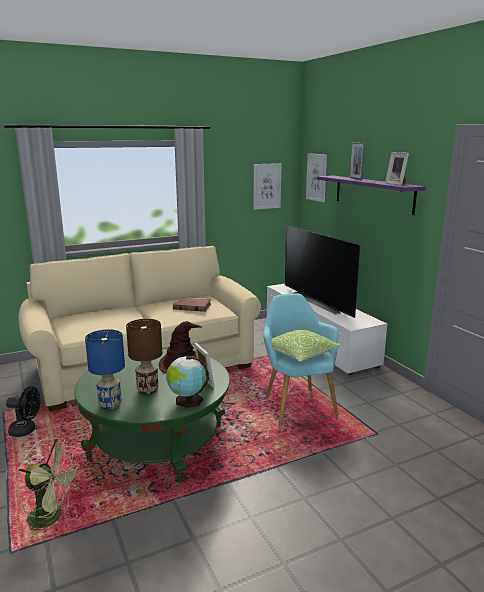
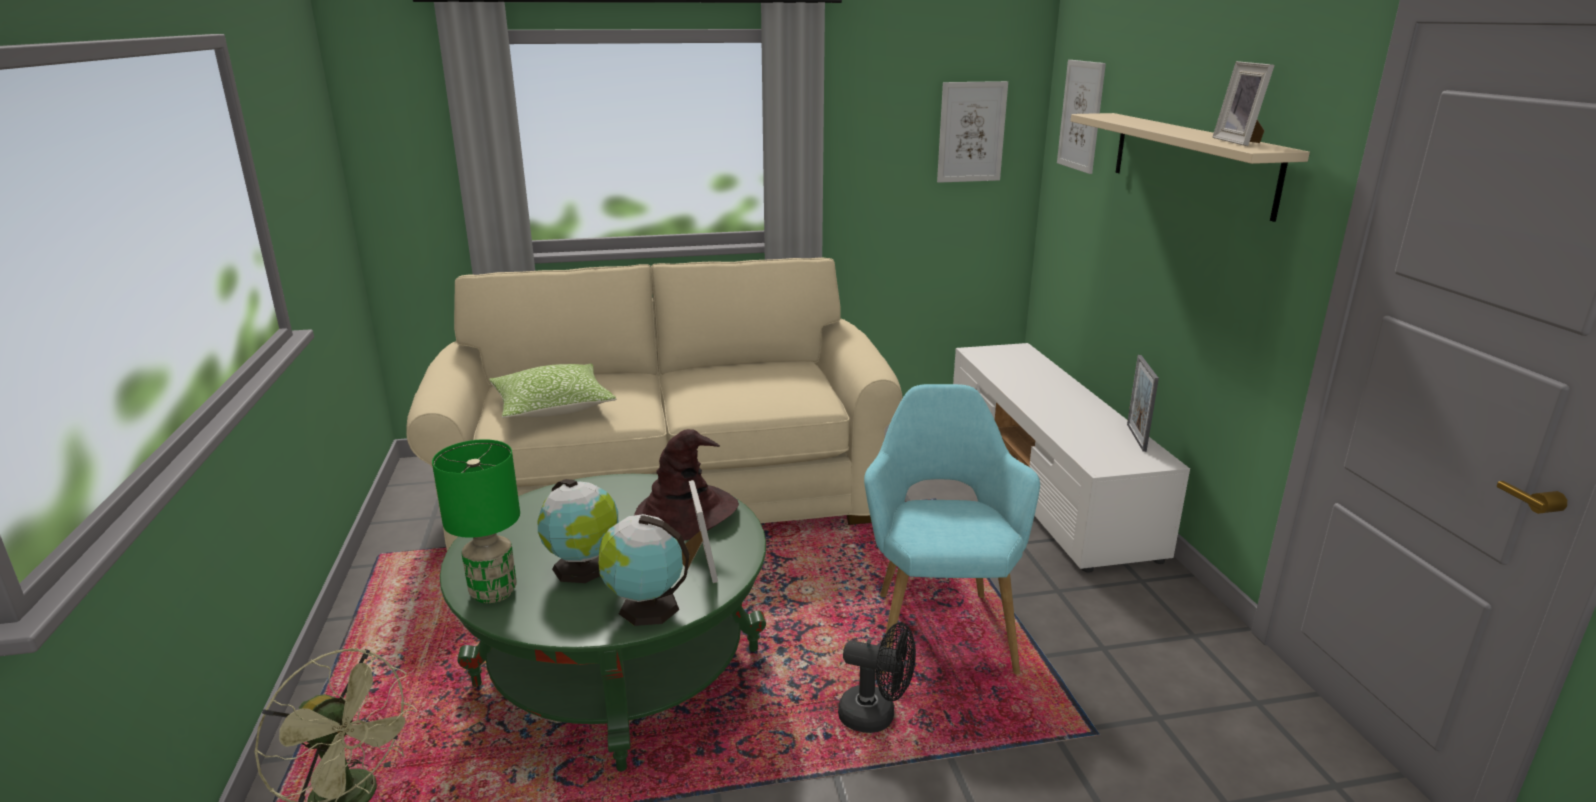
camera: 15 degrees right, 5 degrees up
(26, 430) = (400, 600): black fan -> black fan (876, 716)
(110, 405) = (493, 593): blue table lamp -> green table lamp
(148, 390) = (583, 568): brown table lamp -> globe
(192, 307) = (759, 386): brown book -> none
(300, 353) = (943, 523): pillow -> pillow (553, 407)
(320, 301) = (1054, 396): television -> none
(355, 179) = (1154, 124): picture frame -> picture frame (1136, 437)
(373, 193) = (1191, 161): purple shelf -> beige shelf

